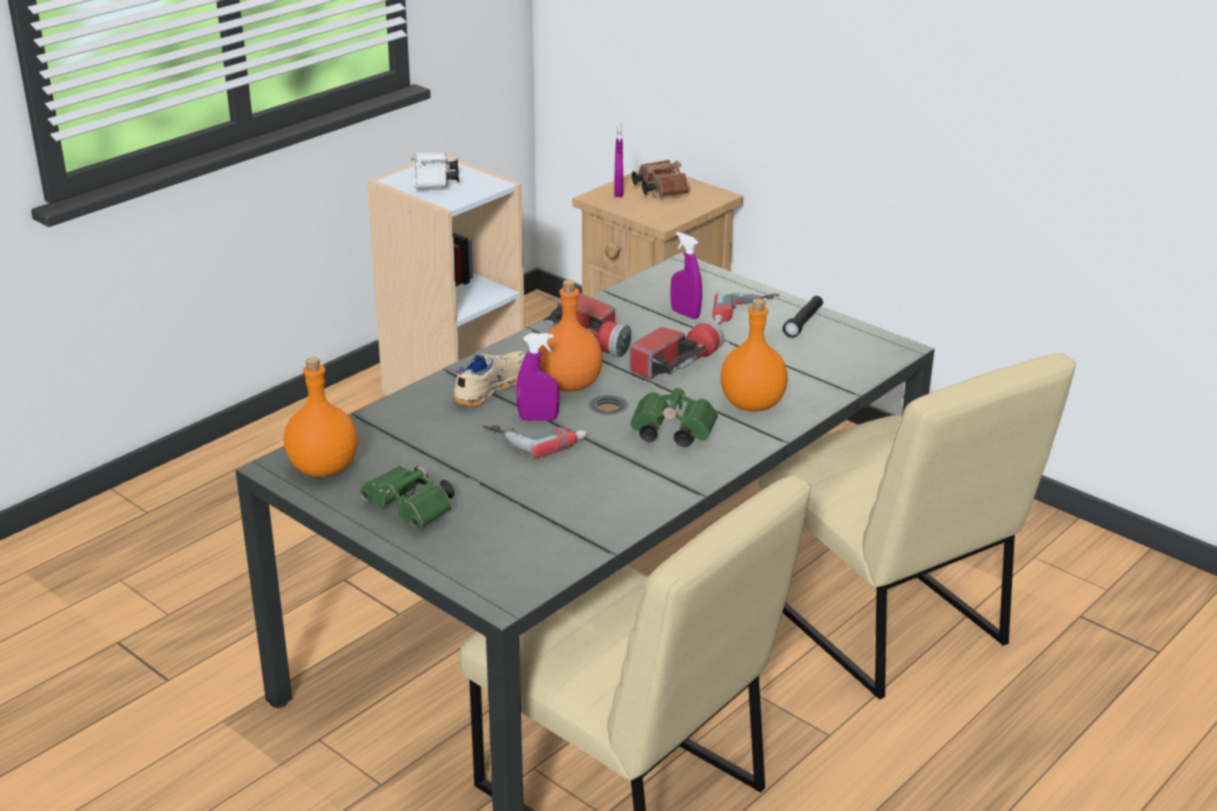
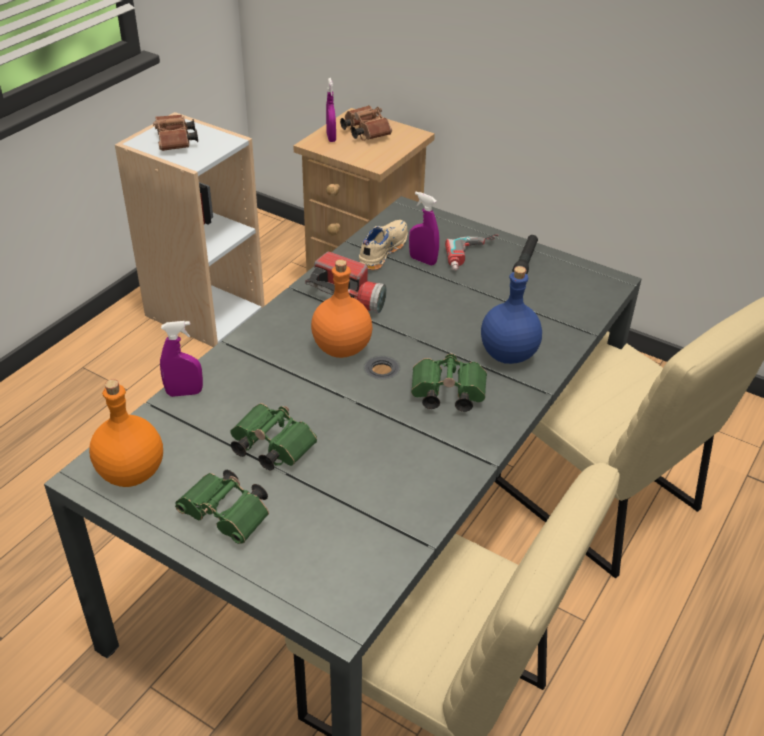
camera: 10 degrees left, 10 degrees up
(434, 183) = (176, 143): white binoculars -> brown binoculars
(469, 460) = (269, 447): none -> green binoculars
(489, 387) = (270, 358): beige shoe -> beige shoe (381, 251)
(536, 437) = (326, 413): power drill -> none
(538, 419) = (322, 390): purple spray bottle -> purple spray bottle (184, 393)
(677, 363) = (430, 315): flashlight -> none
(752, 405) = (508, 355): orange bottle -> blue bottle

